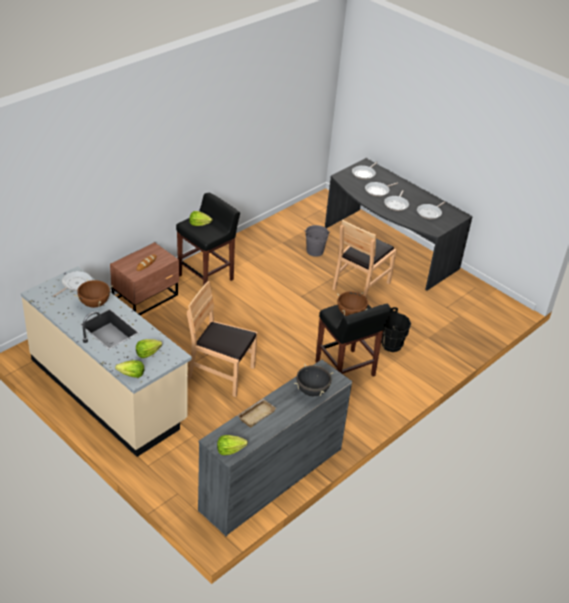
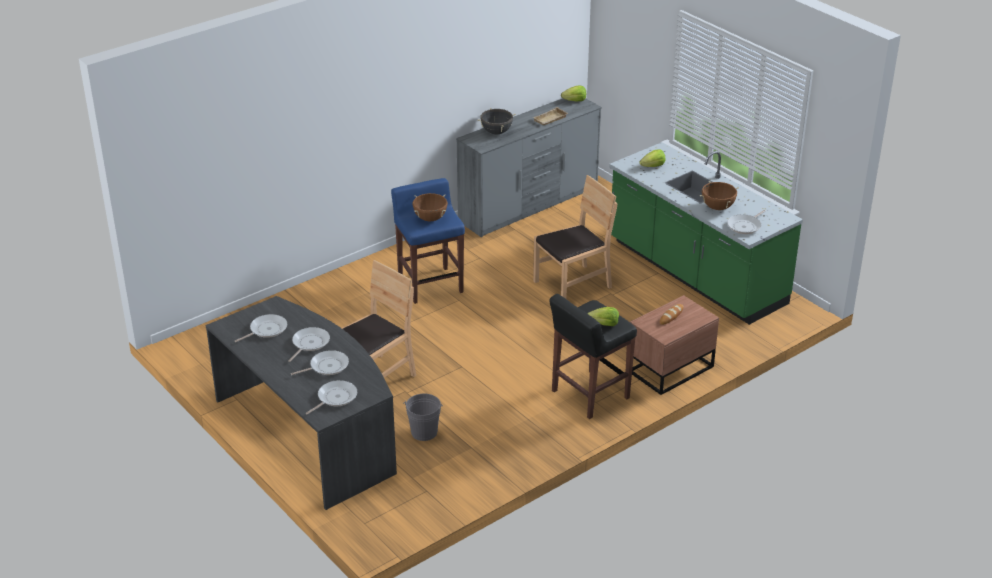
camera: 170 degrees left, 5 degrees down
(108, 390) = (695, 273): beige counter -> green counter
(131, 375) = (666, 151): lettuce -> none
(221, 373) = (573, 285): brown chair -> brown chair turned 60 degrees counterclockwise
(345, 370) = (430, 285): black stool -> blue stool
(391, 345) = (364, 308): black bucket -> none

